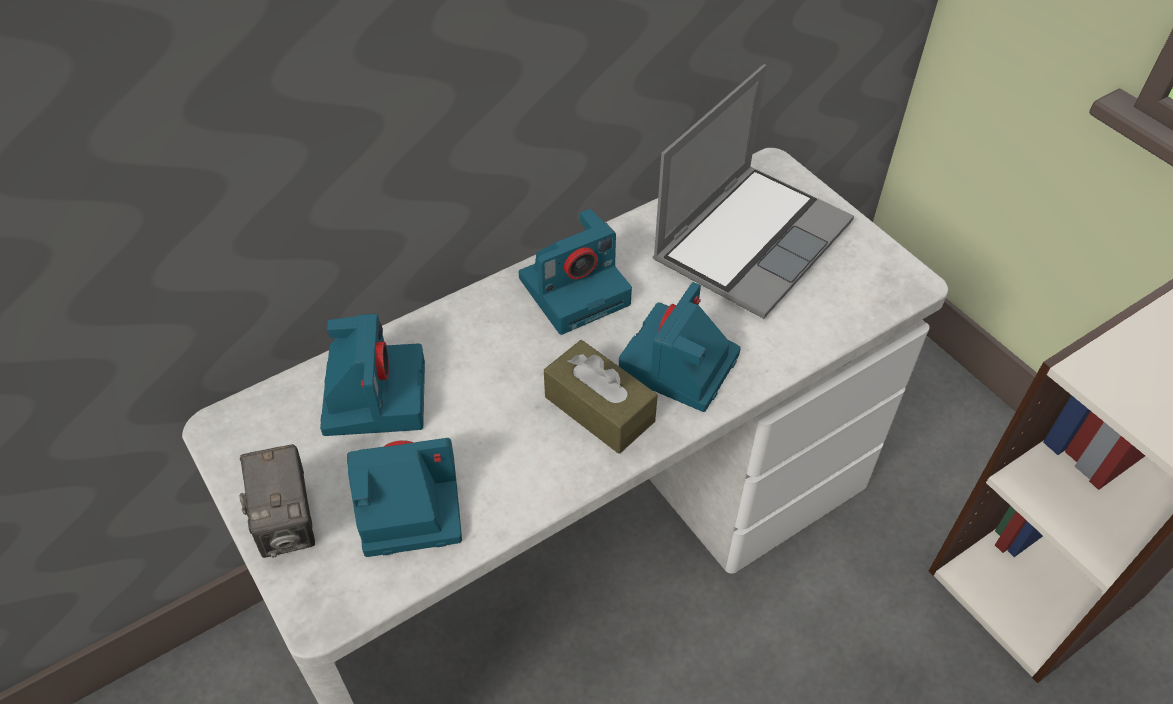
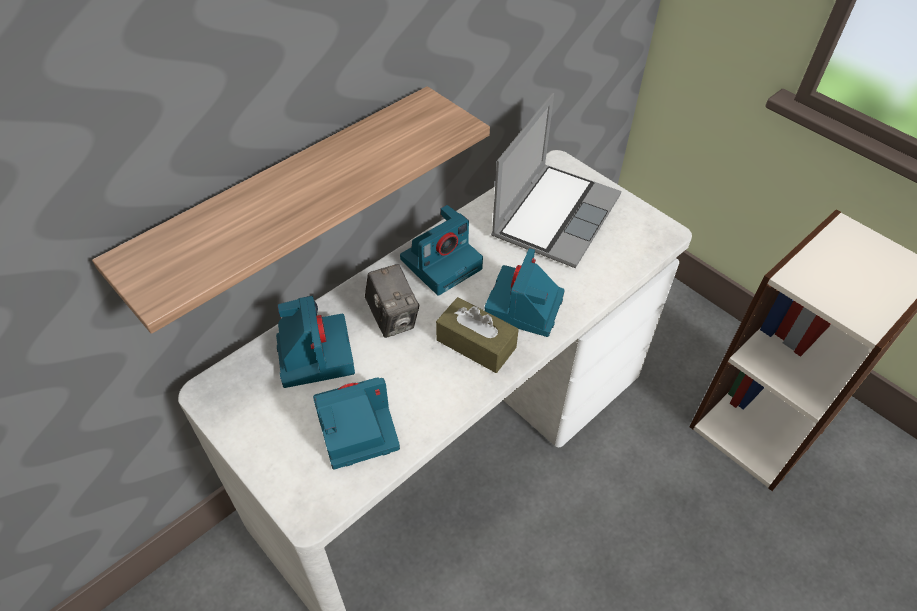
camera: 10 degrees left, 0 degrees up
(289, 524) = (272, 454): camera -> camera (393, 318)
(356, 180) = (288, 202): none -> shelf

